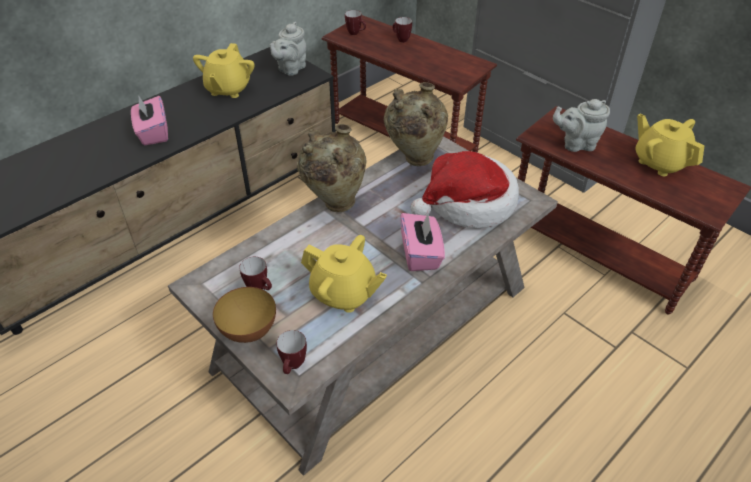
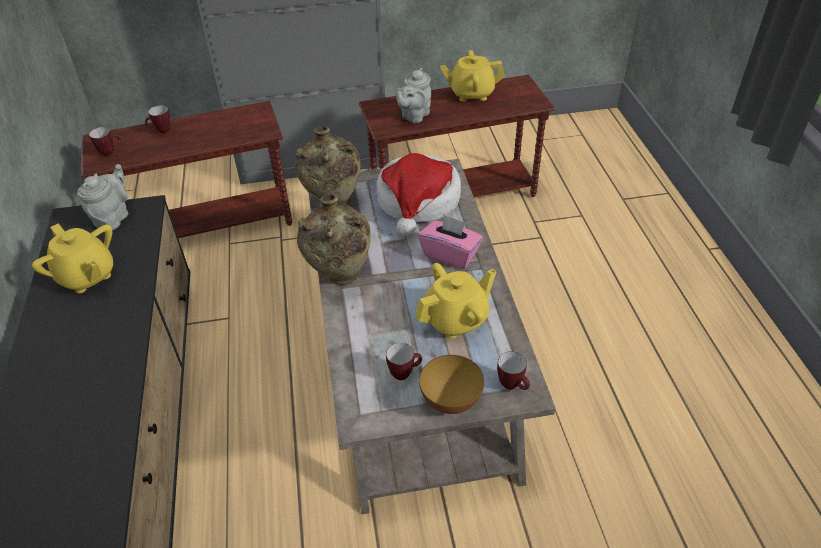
camera: 55 degrees left, 0 degrees up
(153, 133) = (90, 367): pink tissue box -> none
(290, 69) = (113, 217): grey teapot -> grey teapot turned 135 degrees counterclockwise

